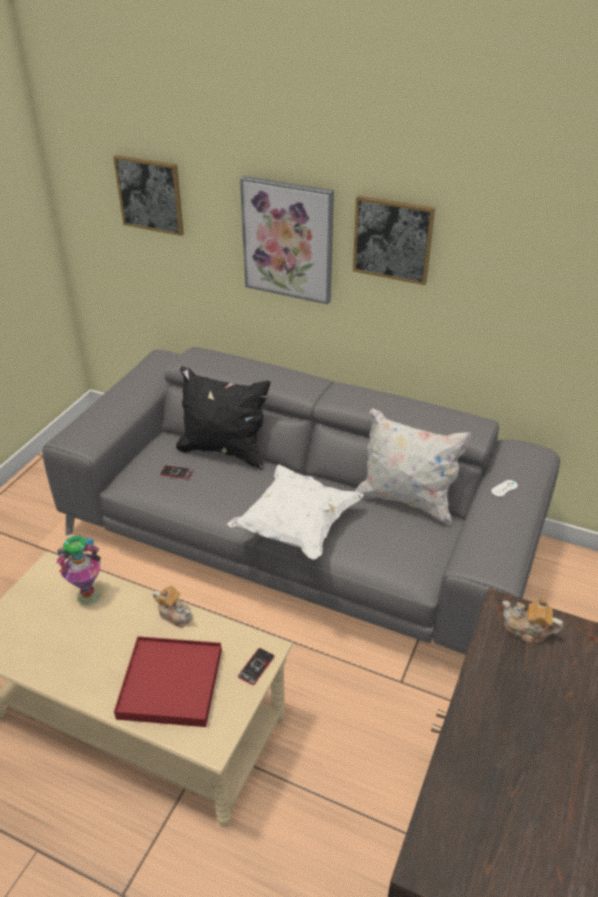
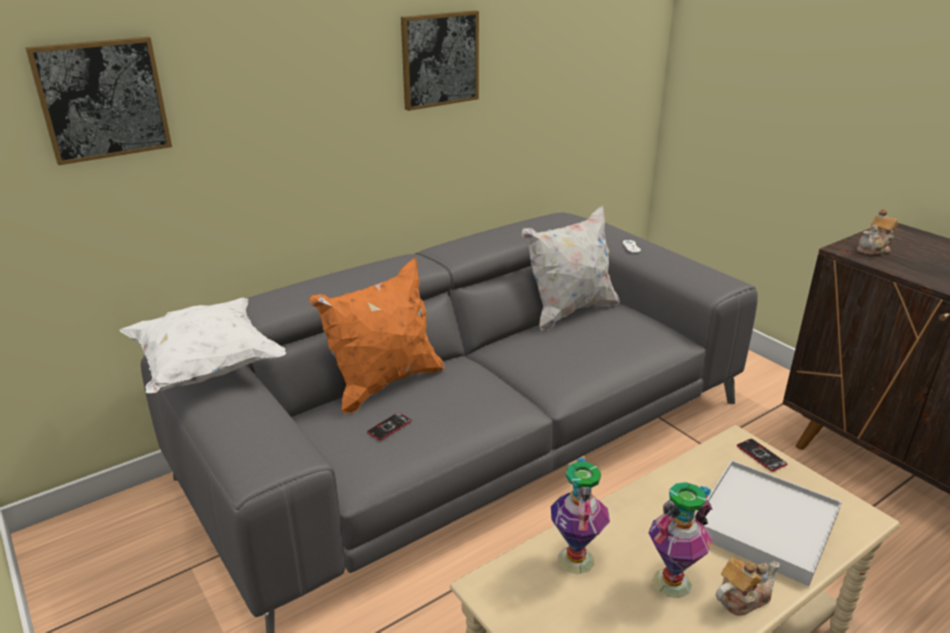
camera: 60 degrees left, 10 degrees down
(88, 645) = (671, 581): none -> vase
(170, 684) = (765, 524): red tray -> white tray
(175, 614) = (654, 491): teapot -> teapot (742, 598)
(224, 451) = (384, 383): black pillow -> orange pillow
(288, 240) = (325, 100): picture -> none
(296, 526) = (557, 377): white pillow -> white pillow (208, 368)

